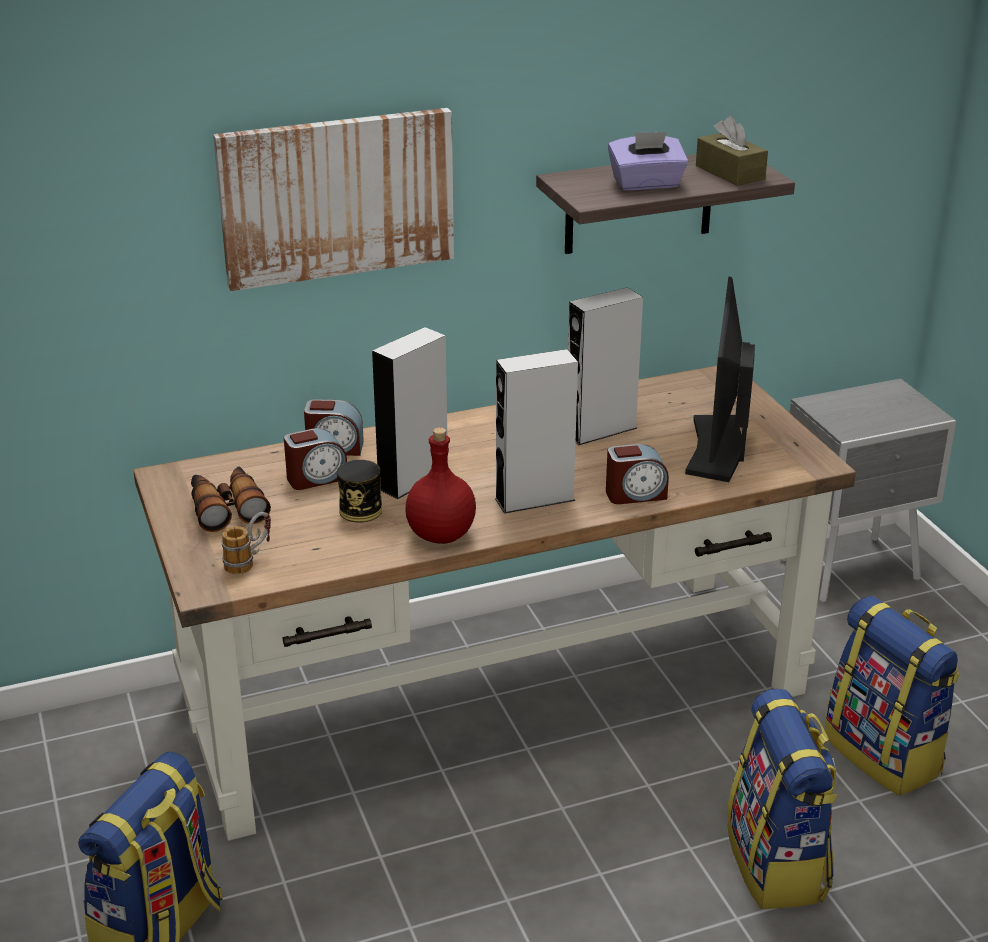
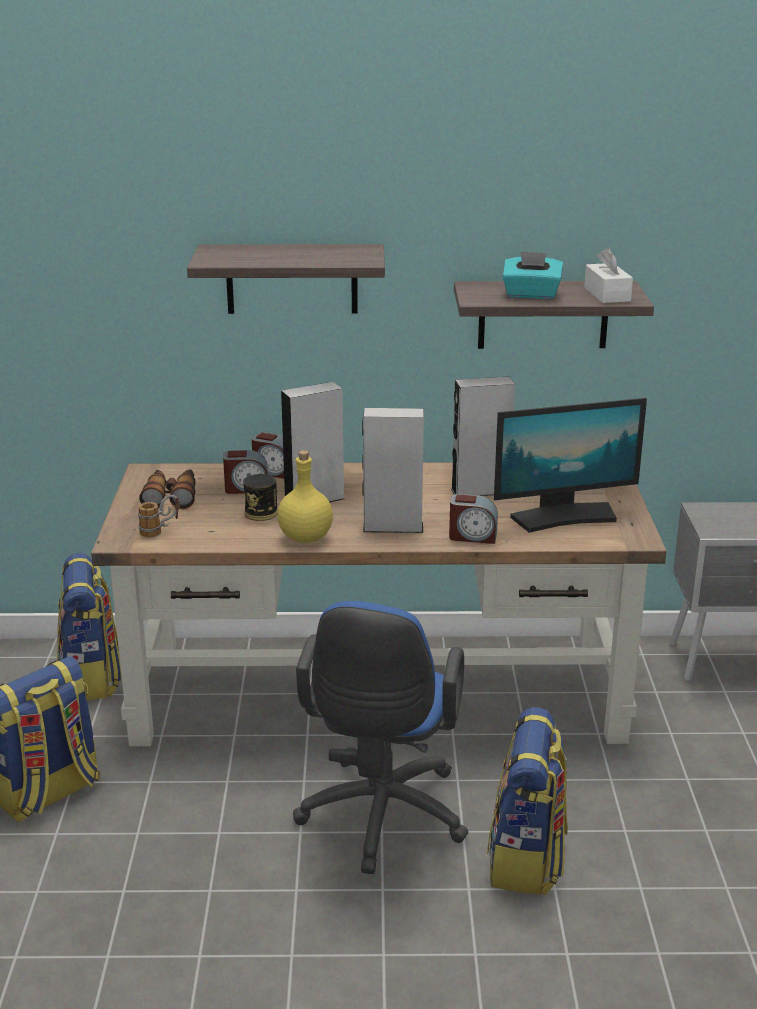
camera: 20 degrees right, 5 degrees down
(337, 197) = (292, 278): picture -> shelf
(442, 535) = (306, 538): red bottle -> yellow bottle
(591, 858) = (381, 820): none -> blue office chair
(646, 184) = (531, 295): purple tissue box -> turquoise tissue box
(717, 448) = (564, 517): monitor -> monitor turned 135 degrees counterclockwise
(730, 172) = (607, 294): brown tissue box -> white tissue box
(885, 754) = (669, 802): backpack -> backpack (92, 678)

